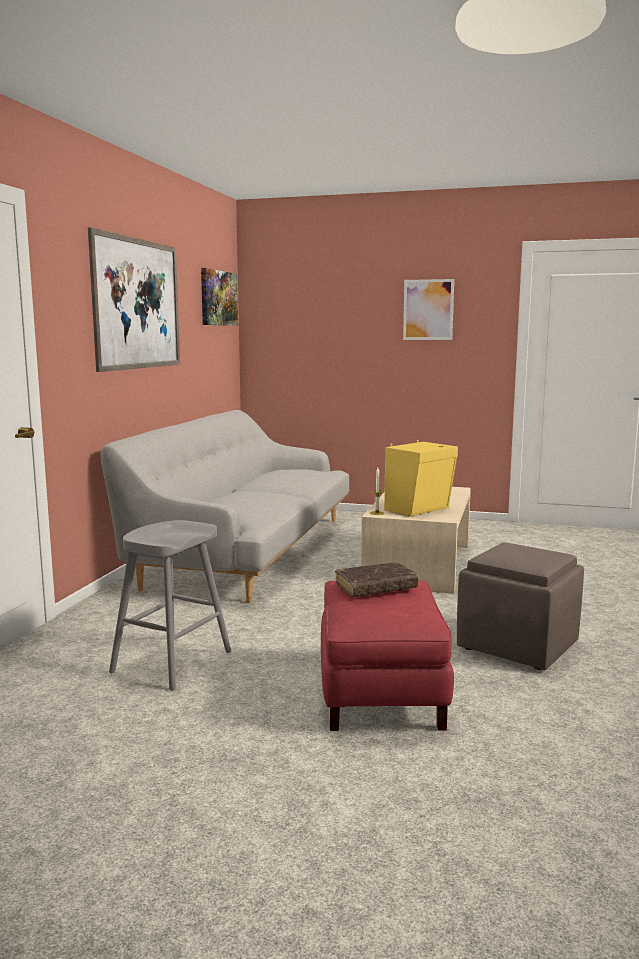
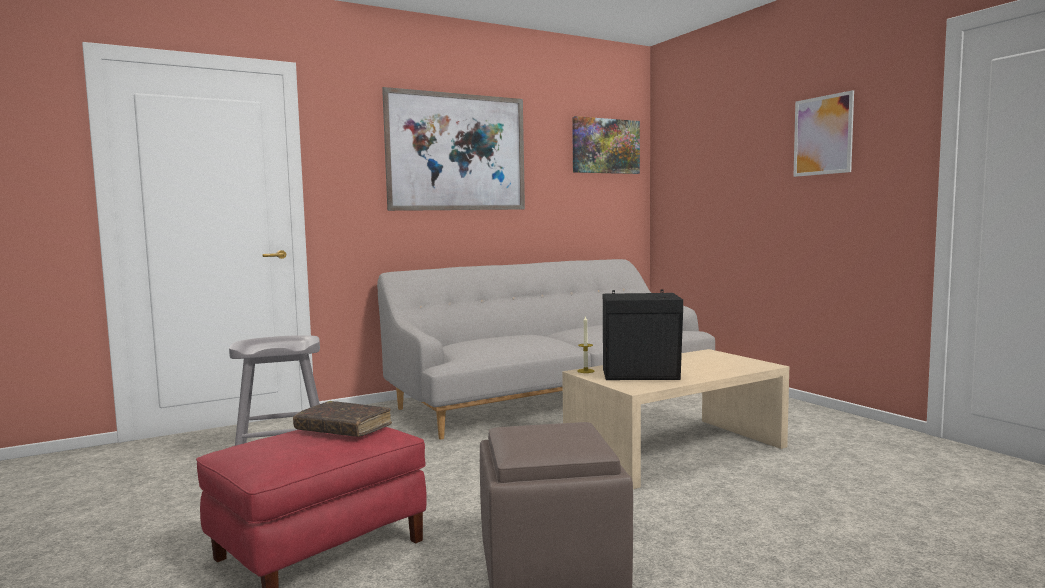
camera: 45 degrees right, 5 degrees down
(420, 509) = (642, 375): yellow speaker -> black speaker

